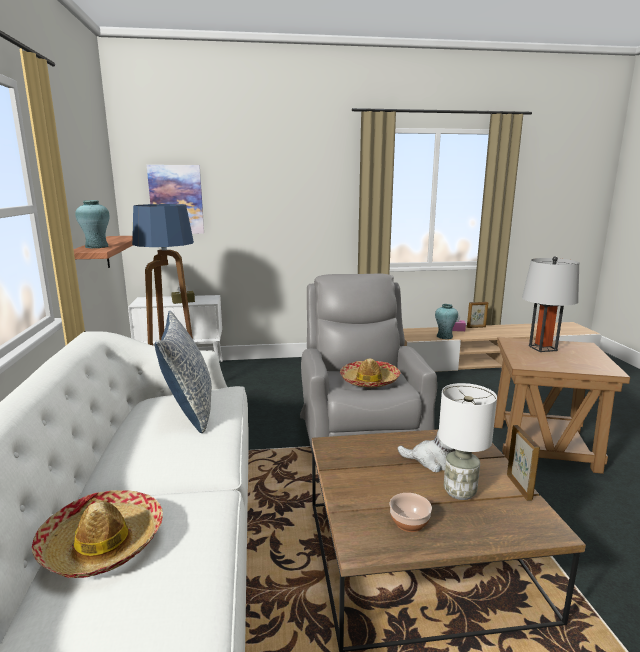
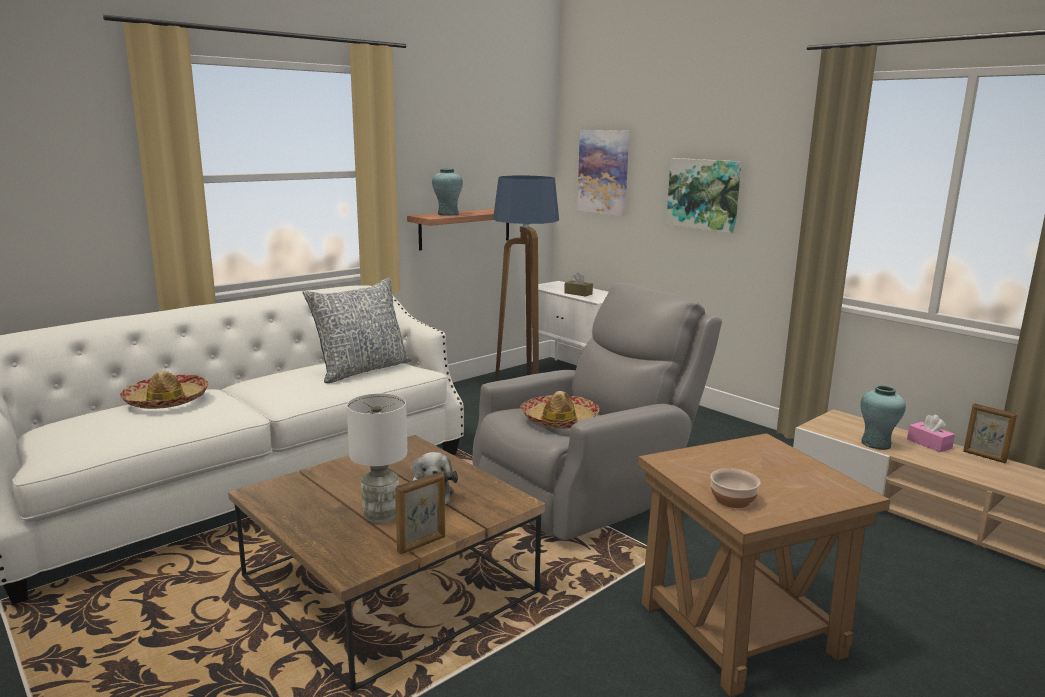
camera: 55 degrees right, 0 degrees up
(276, 210) = (704, 194): none -> picture
(410, 522) = (308, 503): bowl -> bowl (733, 500)
(542, 348) = (769, 465): grey table lamp -> none

